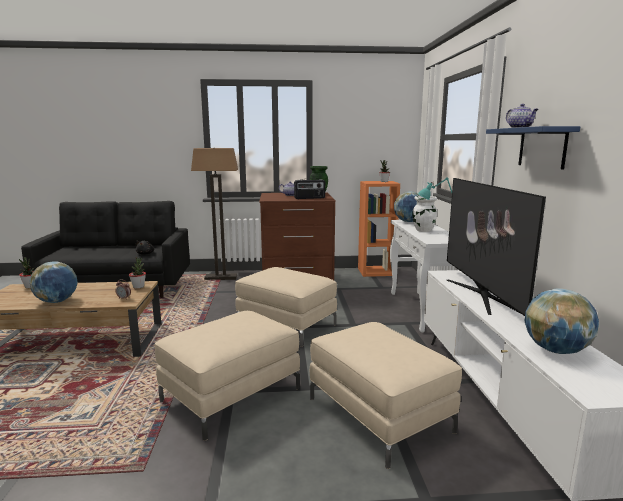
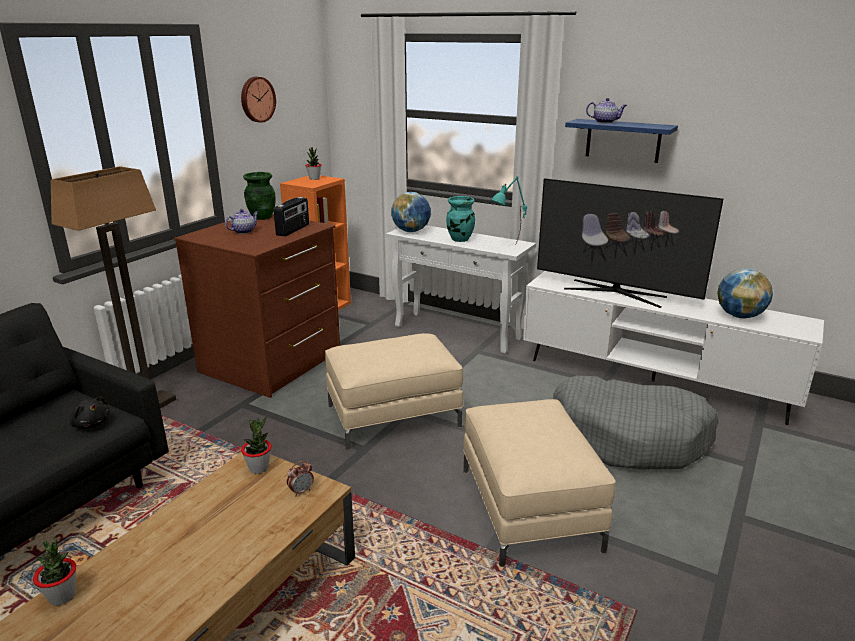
camera: 55 degrees left, 10 degrees up
(57, 301) = (221, 566): globe -> none
(351, 126) = (257, 99): none -> wall clock
(378, 414) = (629, 437): beige ottoman -> grey dog bed
(423, 230) = (460, 239): white vase -> turquoise vase

